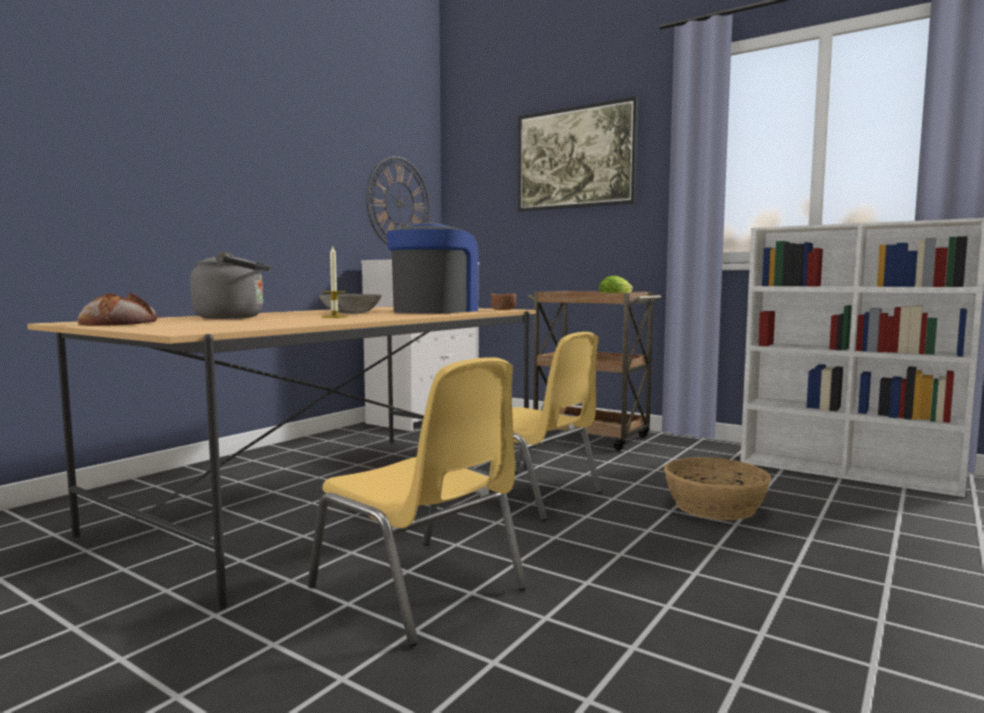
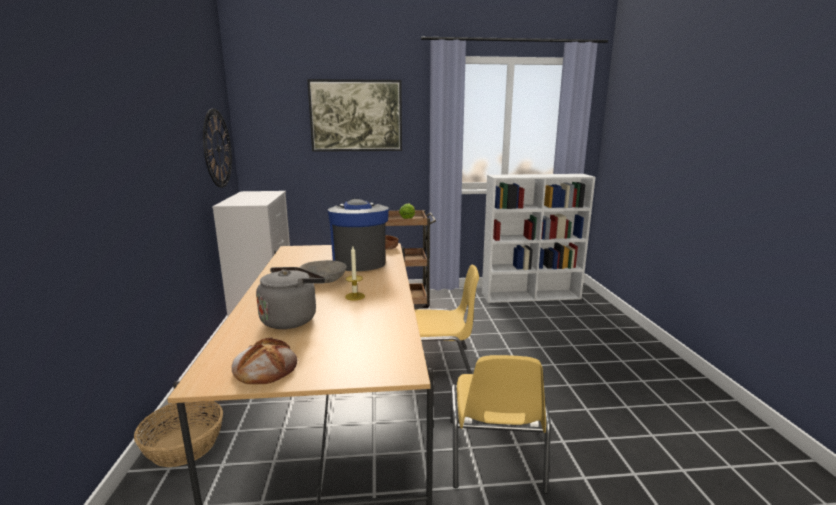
camera: 40 degrees left, 10 degrees up
(420, 589) = (495, 455): yellow chair -> yellow chair turned 90 degrees clockwise
(715, 506) = (519, 338): basket -> basket (184, 445)

